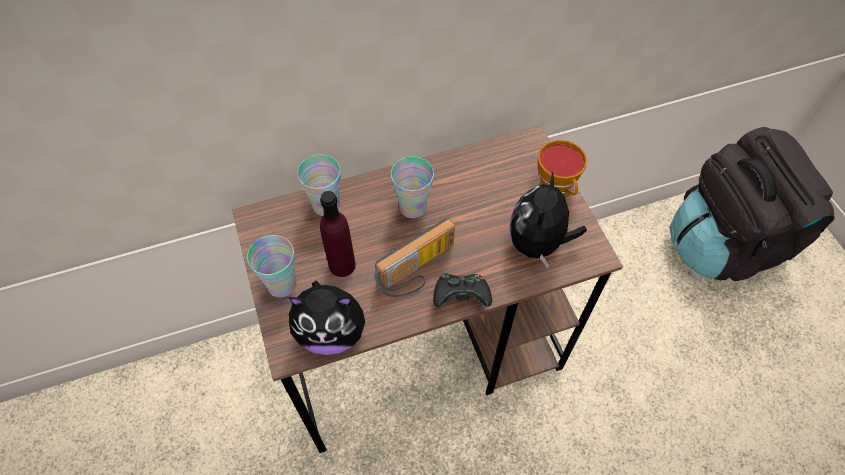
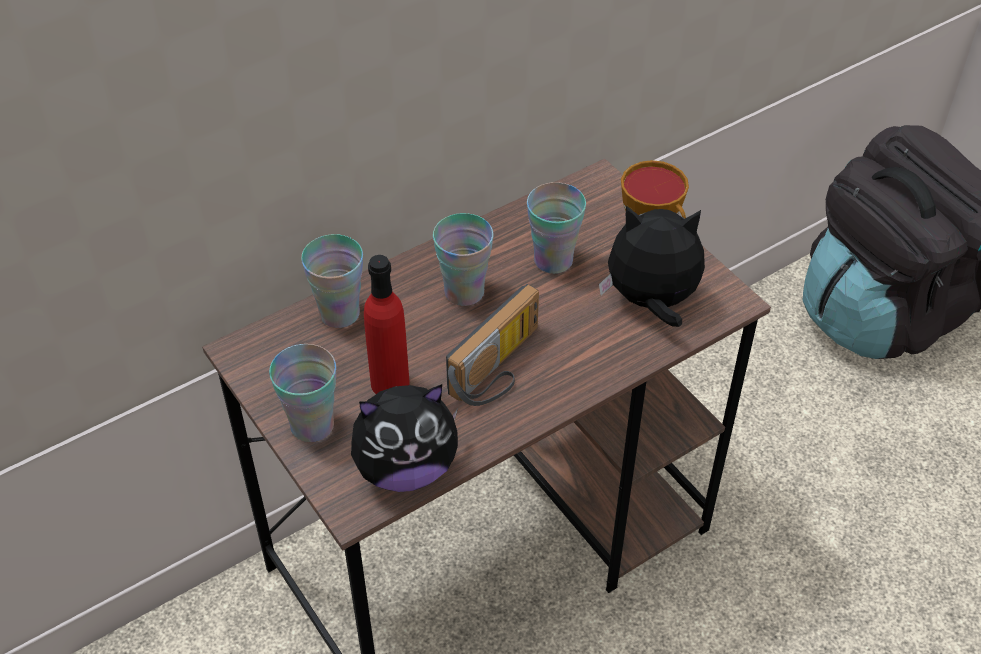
camera: 15 degrees left, 10 degrees down
(342, 265) = (390, 383): purple bottle -> red bottle
(461, 297) = (570, 387): black game controller -> none
(480, 196) = (553, 260): none -> cup
(538, 243) = (651, 302): plush toy -> plush toy turned 90 degrees clockwise

